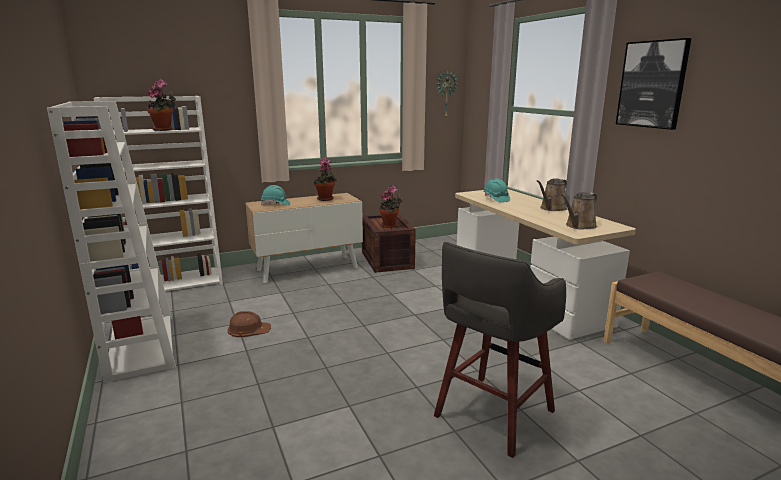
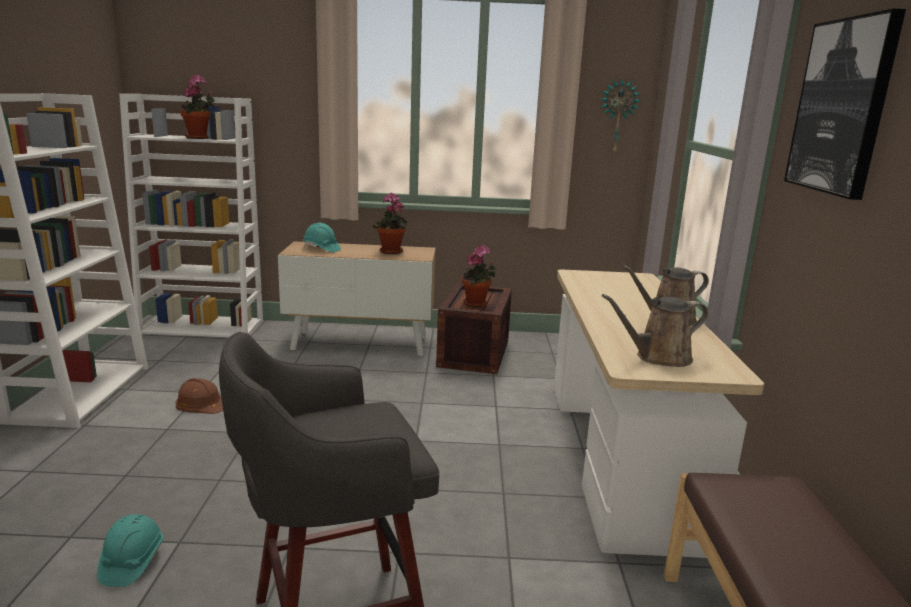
camera: 25 degrees right, 0 degrees up
(496, 199) = (602, 288): turquoise hard hat -> turquoise hard hat (131, 562)

